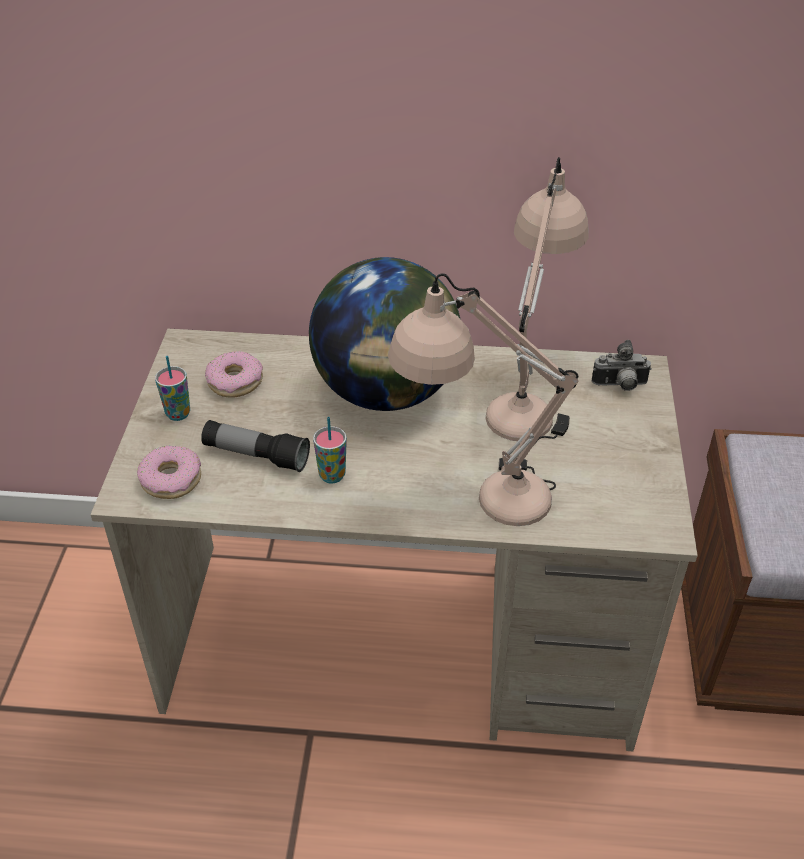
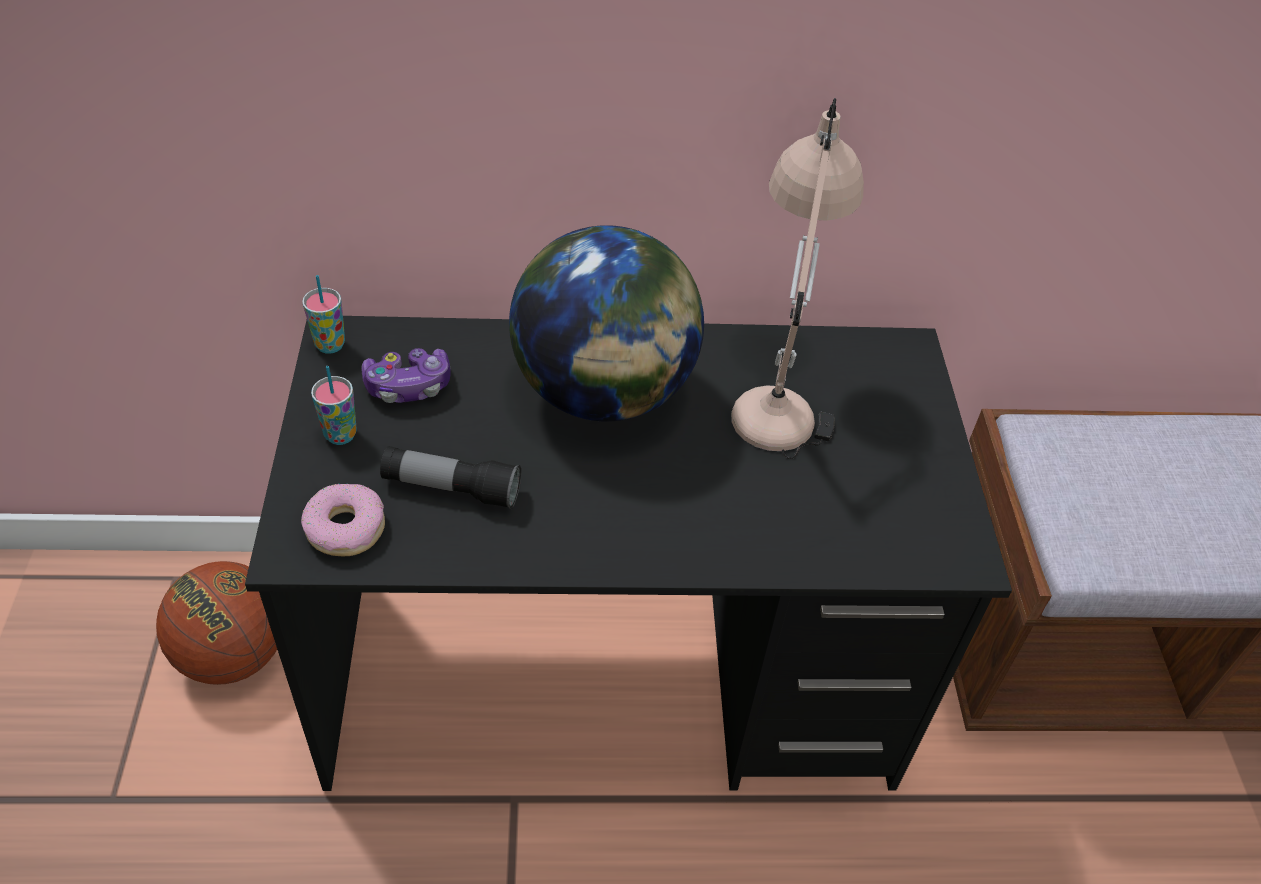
camera: 10 degrees left, 5 degrees up
(103, 605) = (233, 654): none -> basketball
(235, 381) = (408, 386): donut -> game controller
(332, 475) = (553, 510): cup -> cup (330, 345)
(402, 643) = (612, 676): beige desk -> black desk
(474, 496) = (734, 528): beige table lamp -> none
(620, 386) = (886, 371): camera -> none

